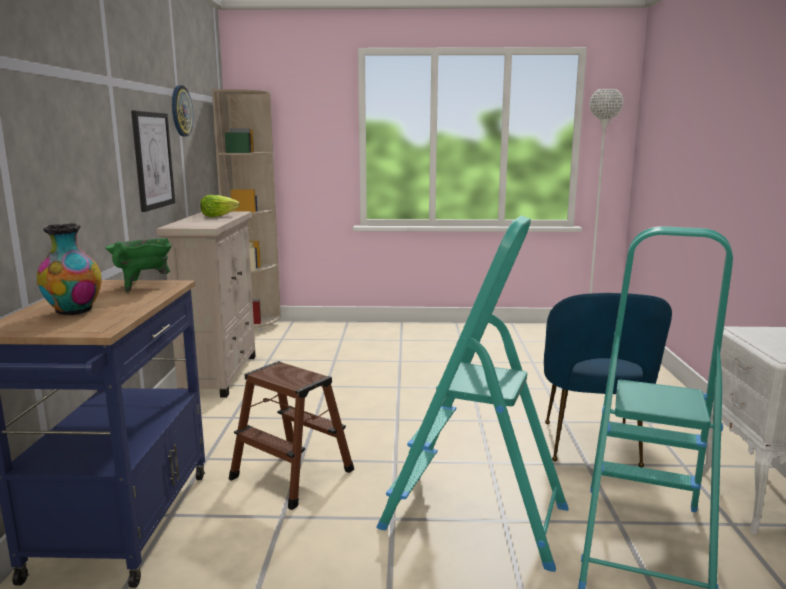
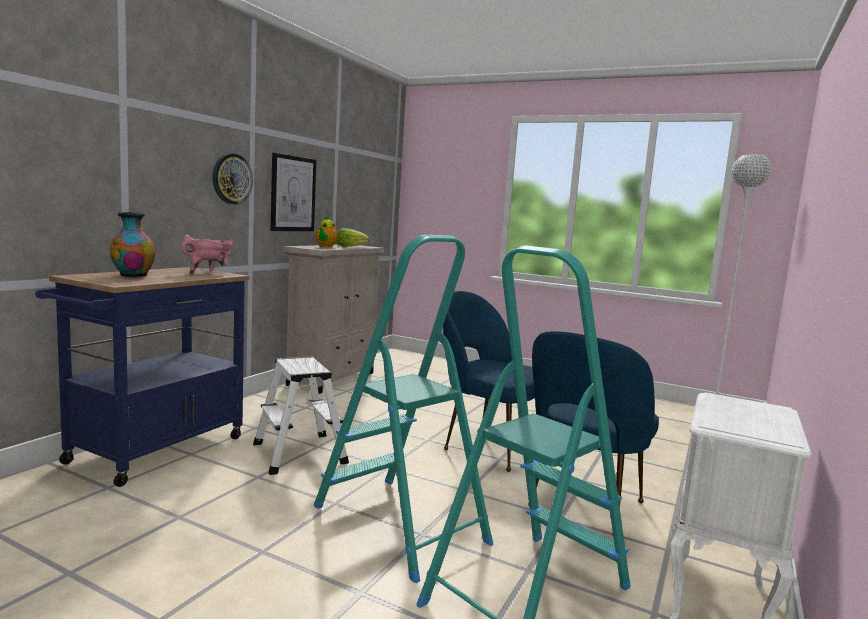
camera: 25 degrees right, 5 degrees down
(143, 285) = (209, 273): green cooking pot -> pink cooking pot
(181, 111) = (337, 161): wall clock -> wall clock (232, 179)
(197, 221) = (325, 246): none -> teapot
(254, 328) = (396, 354): beige bookcase -> none
(291, 474) = (299, 453): brown step ladder -> white step ladder
(455, 411) = (486, 447): none -> blue chair

